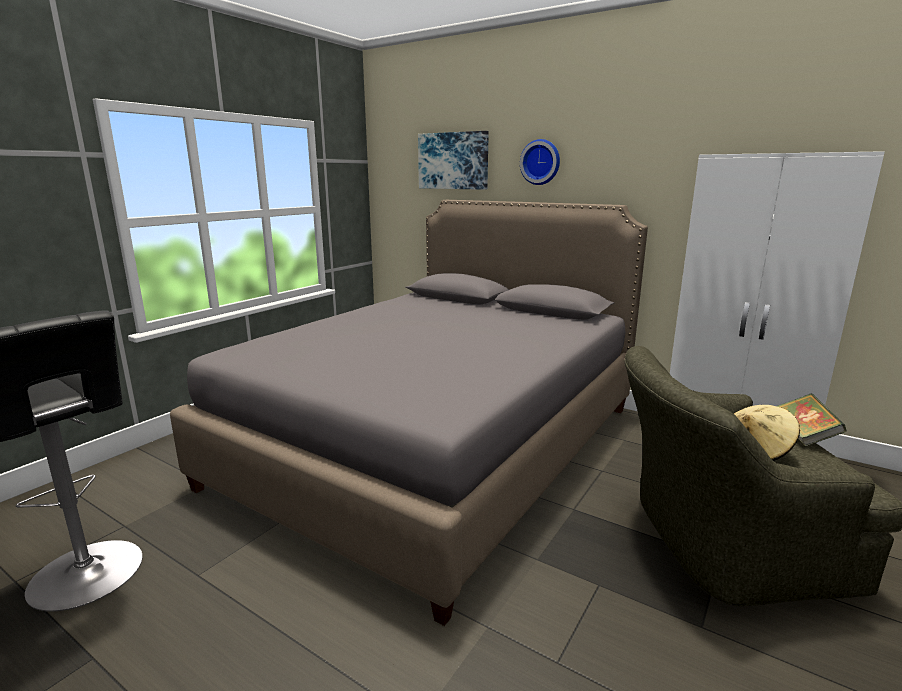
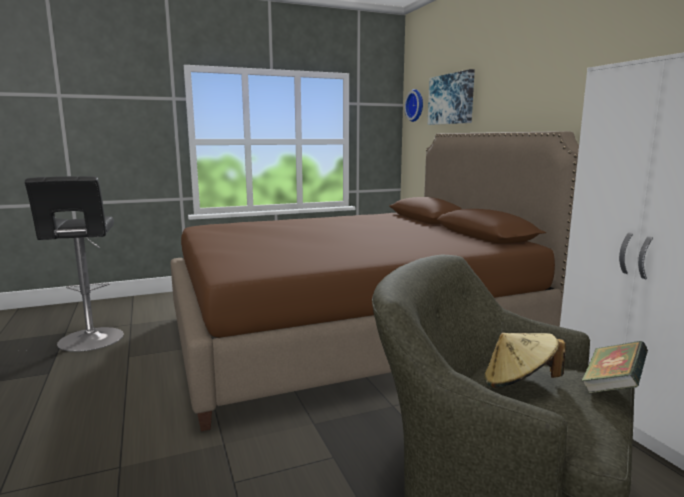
camera: 35 degrees right, 5 degrees down
(437, 444) = (352, 334): grey bed -> brown bed
(541, 162) = (509, 94): wall clock -> wall clock (416, 105)

